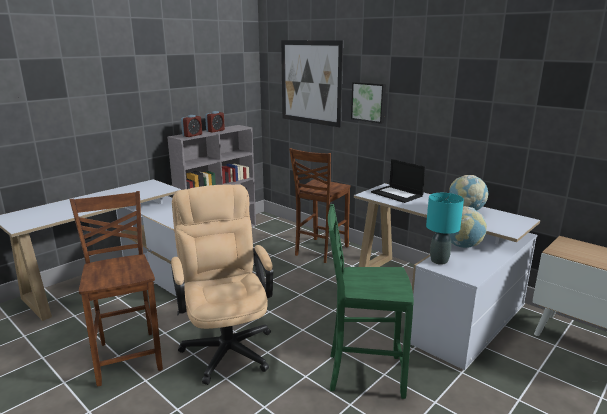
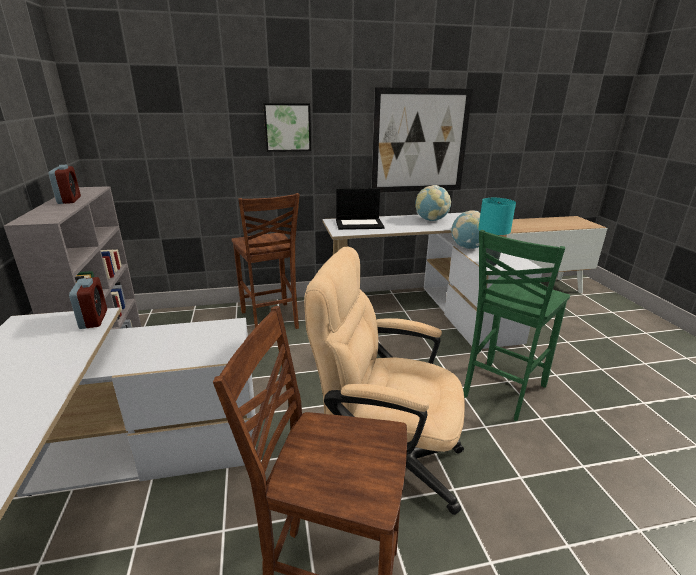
camera: 55 degrees left, 5 degrees up
(192, 135) = (53, 213): alarm clock -> alarm clock (94, 319)
(310, 82) = (185, 108): picture -> picture (420, 141)

